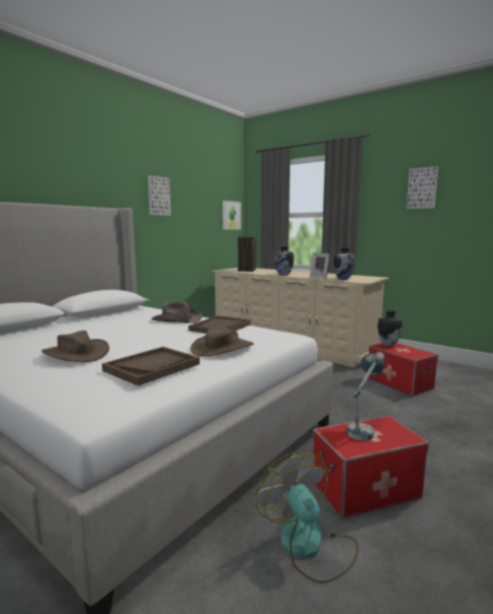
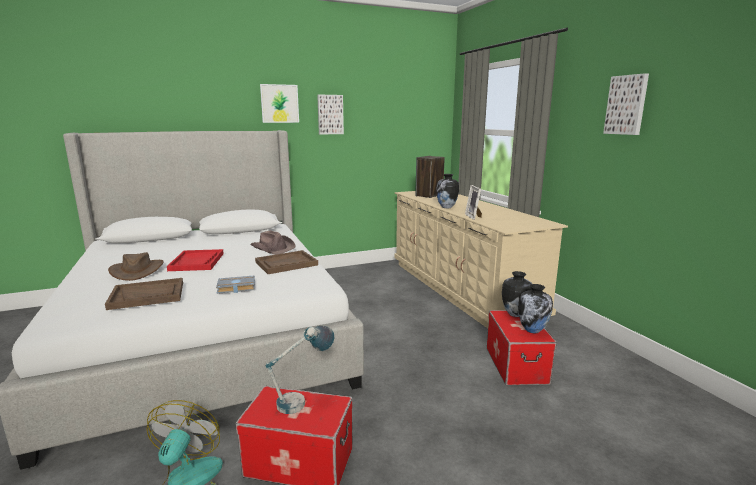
camera: 30 degrees right, 5 degrees up
(127, 338) = (197, 262): none -> red tray
(222, 348) = (235, 288): brown hat -> grey book
(231, 215) = (431, 129): picture -> picture (279, 103)
(343, 279) = (496, 222): vase -> vase (533, 330)

